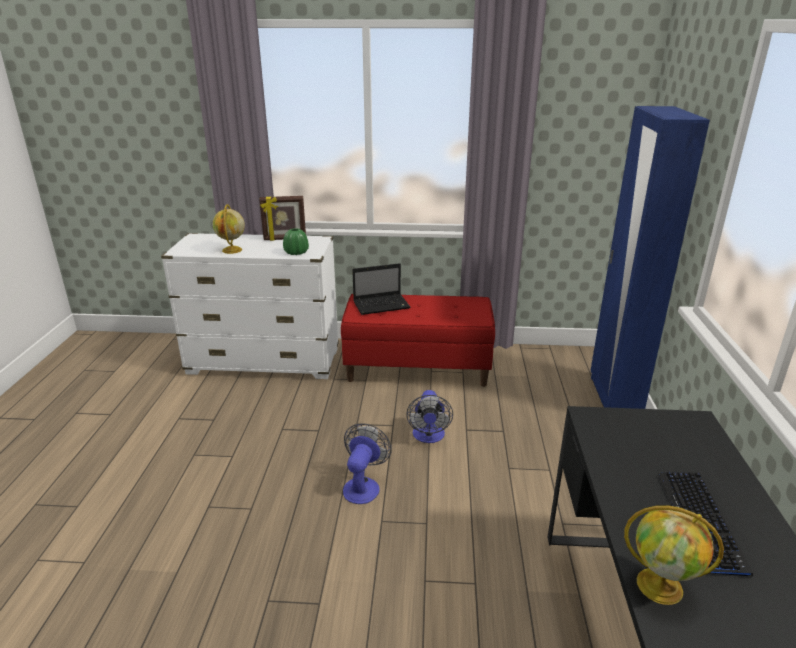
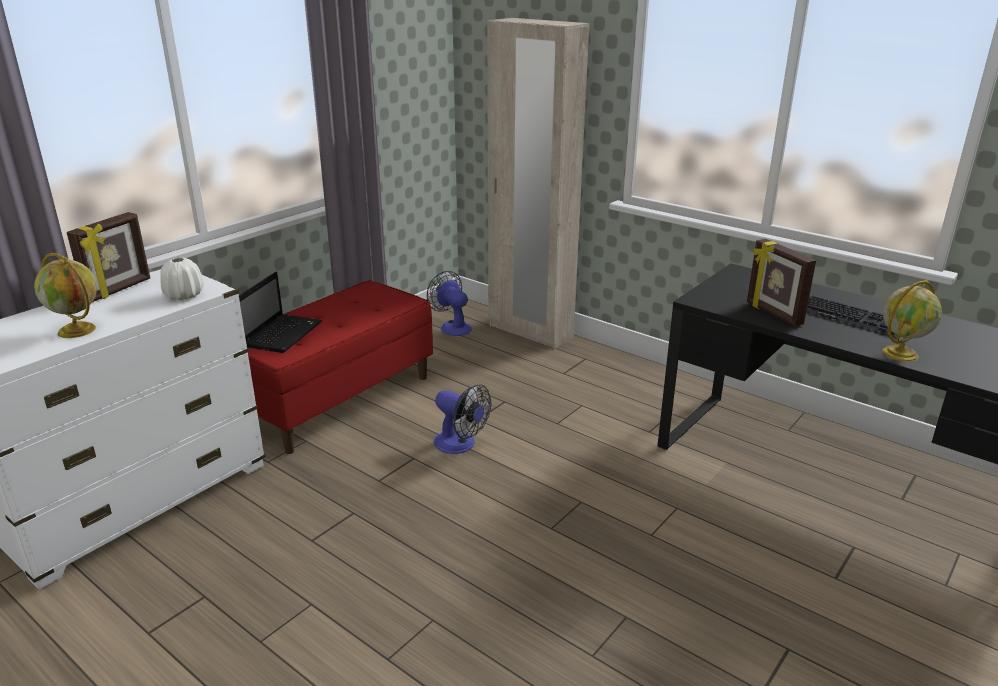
camera: 55 degrees left, 0 degrees up
(296, 252) = (184, 295): green vase -> white vase
(363, 485) = (486, 518): fan -> fan (452, 326)
(613, 399) = (530, 331): blue wardrobe -> beige wardrobe
(627, 468) = (773, 314): none -> picture frame

